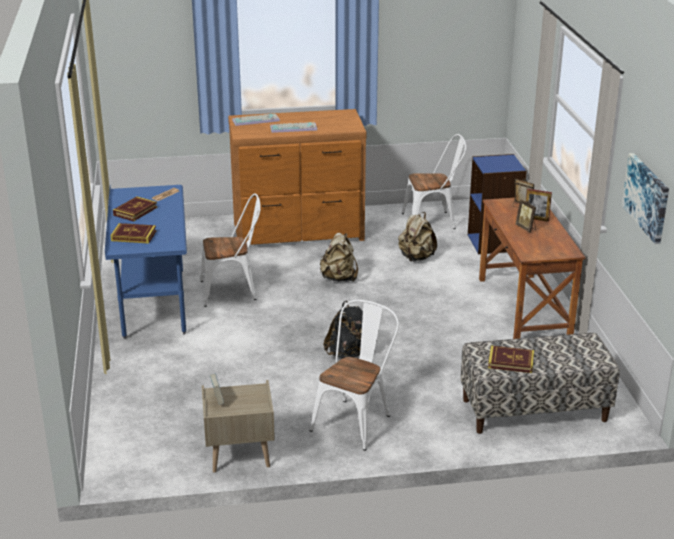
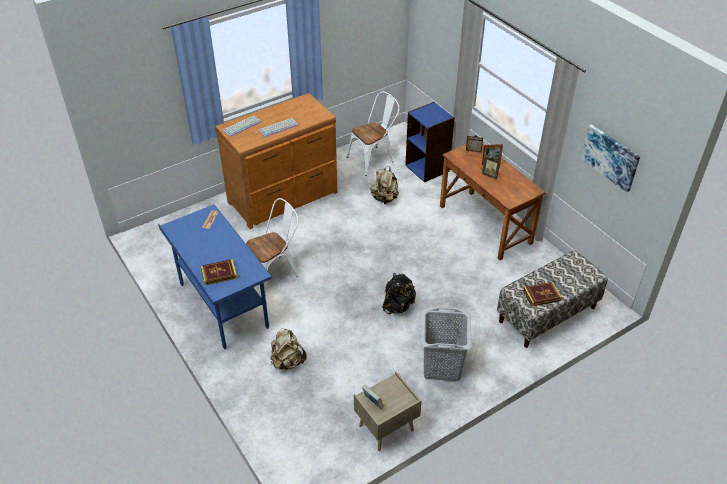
camera: 25 degrees left, 15 degrees up
(135, 211) = (199, 246): book -> none
(339, 278) = (344, 235): beige backpack -> beige backpack (287, 361)
(355, 420) = (442, 366): white chair -> grey laundry basket

